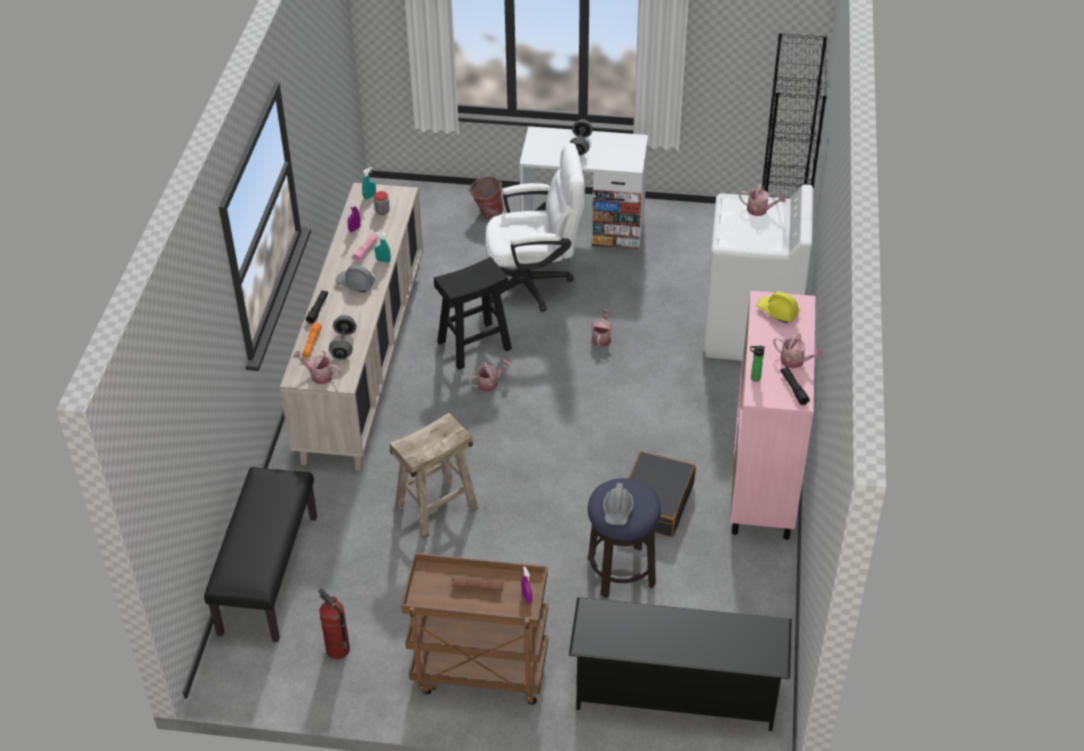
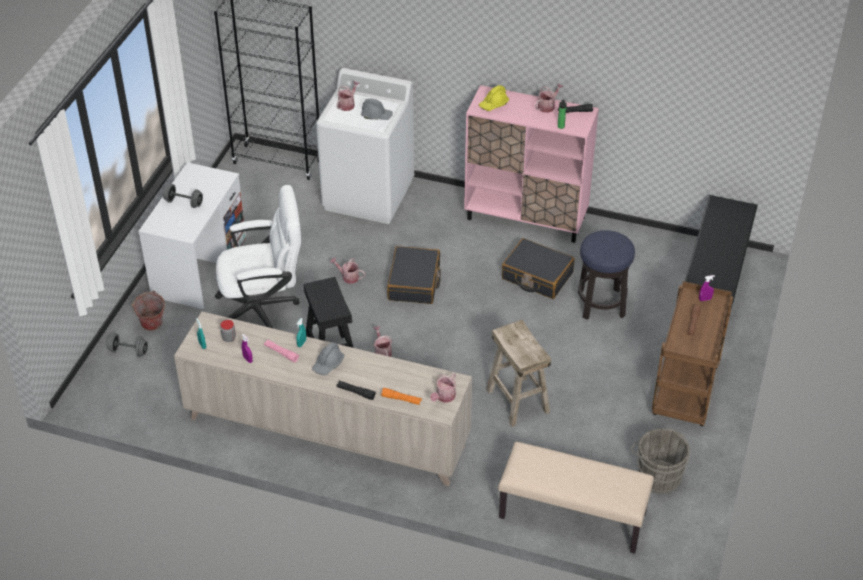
camera: 80 degrees left, 0 degrees up
(267, 574) = (571, 516): black bench -> beige bench
(337, 650) = (657, 475): fire extinguisher -> grey bucket
(343, 345) = (409, 378): grey dumbbell -> grey dumbbell (129, 351)
(534, 283) = (264, 308): white office chair -> white office chair turned 75 degrees clockwise
(609, 393) = (414, 282): none -> black suitcase
(617, 510) = (617, 250): grey hard hat -> grey hard hat (376, 115)

